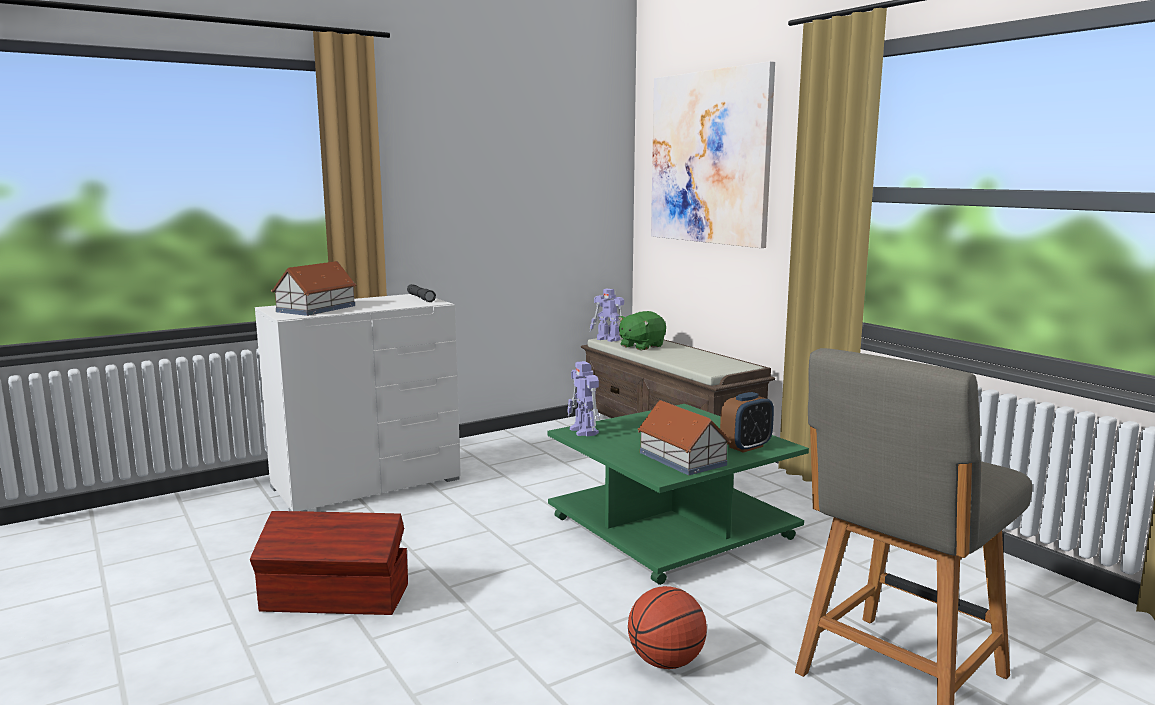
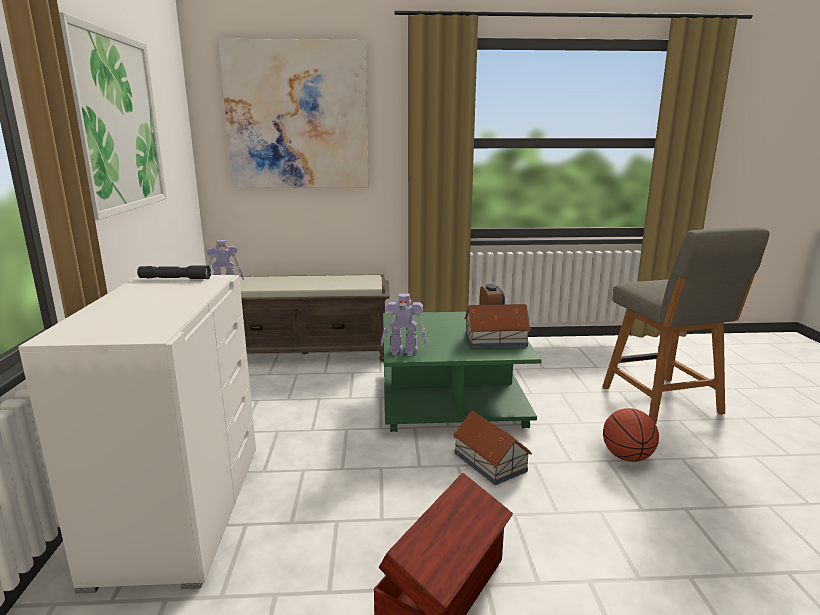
camera: 60 degrees left, 5 degrees up
(317, 308) = (130, 318): toy house -> toy house (490, 461)
(473, 169) = (115, 123): none -> picture
(641, 346) = (268, 284): green plush toy -> none

